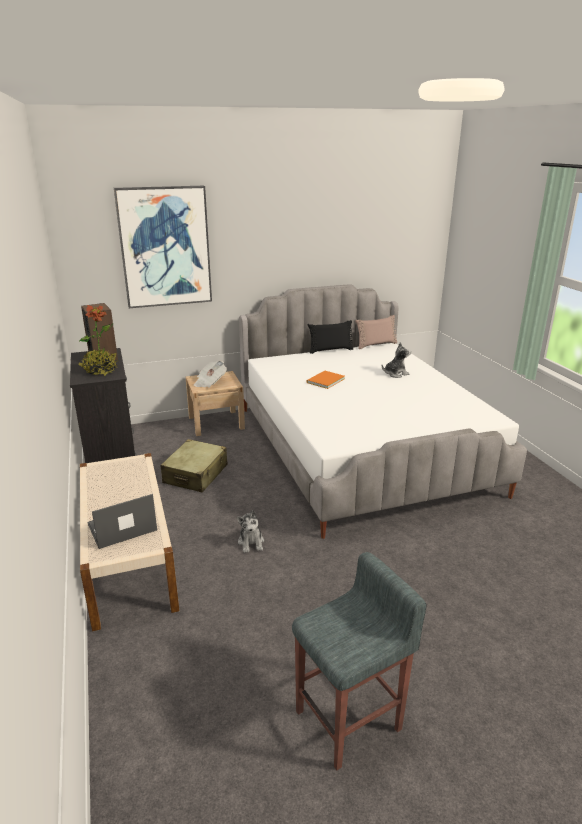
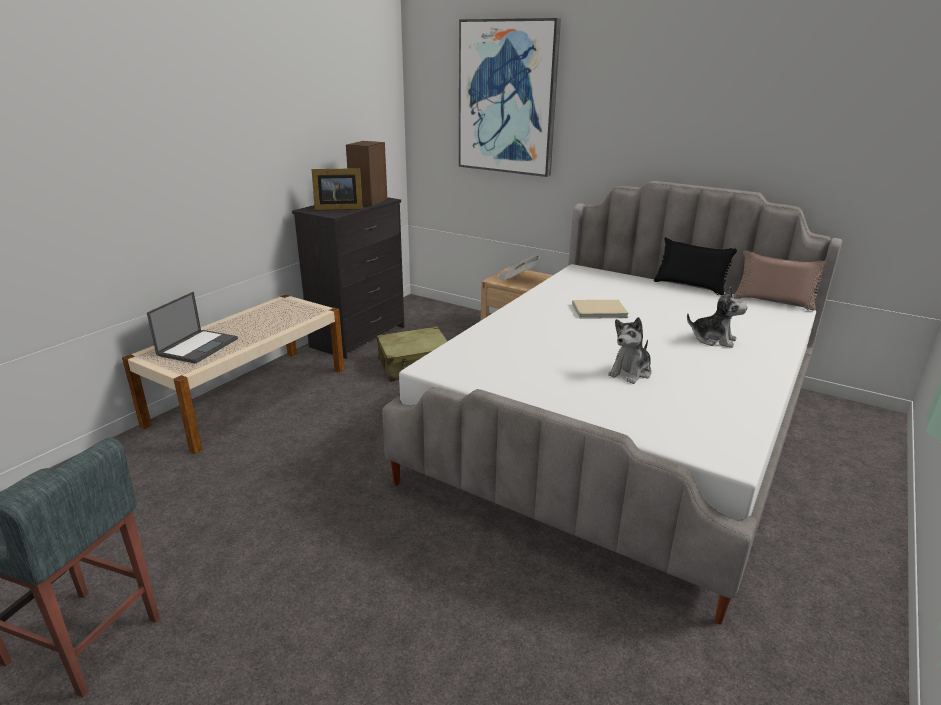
camera: 50 degrees right, 0 degrees up
(100, 370) = (337, 208): potted plant -> picture frame
(121, 528) = (198, 346): laptop -> laptop turned 90 degrees clockwise
(251, 542) = (337, 444): plush toy -> plush toy (630, 372)
(324, 381) = (597, 310): orange book -> beige book

